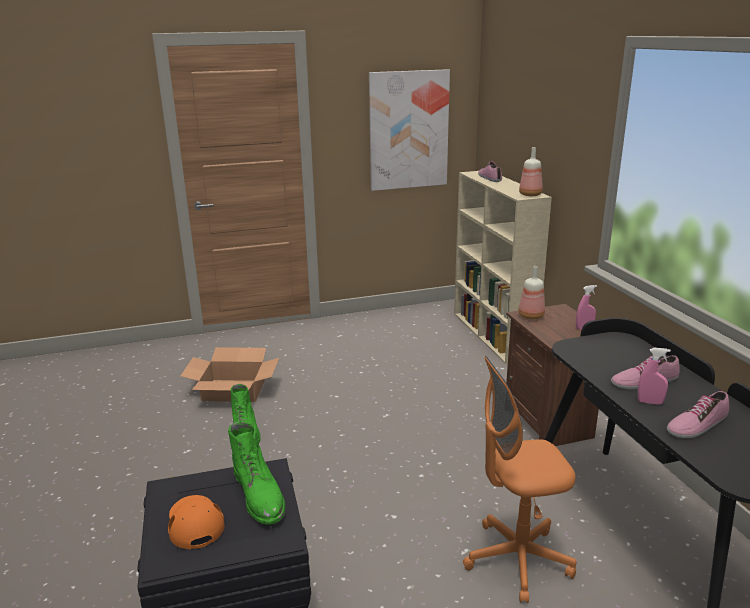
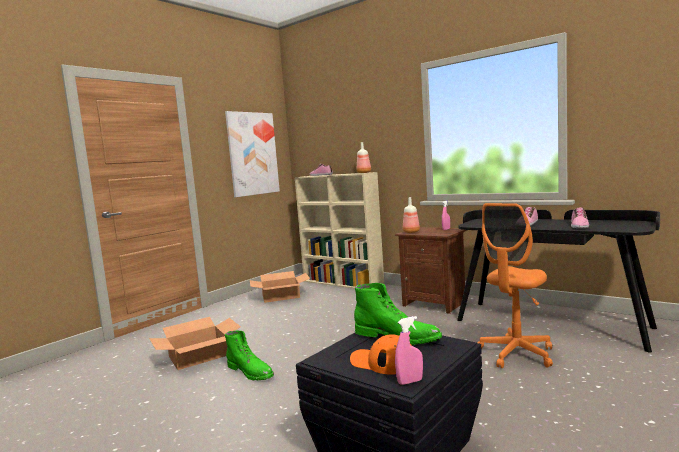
camera: 35 degrees left, 15 degrees down
(400, 331) = (281, 296): none -> cardboard box
(650, 402) = (546, 226): pink spray bottle -> pink spray bottle (410, 381)

